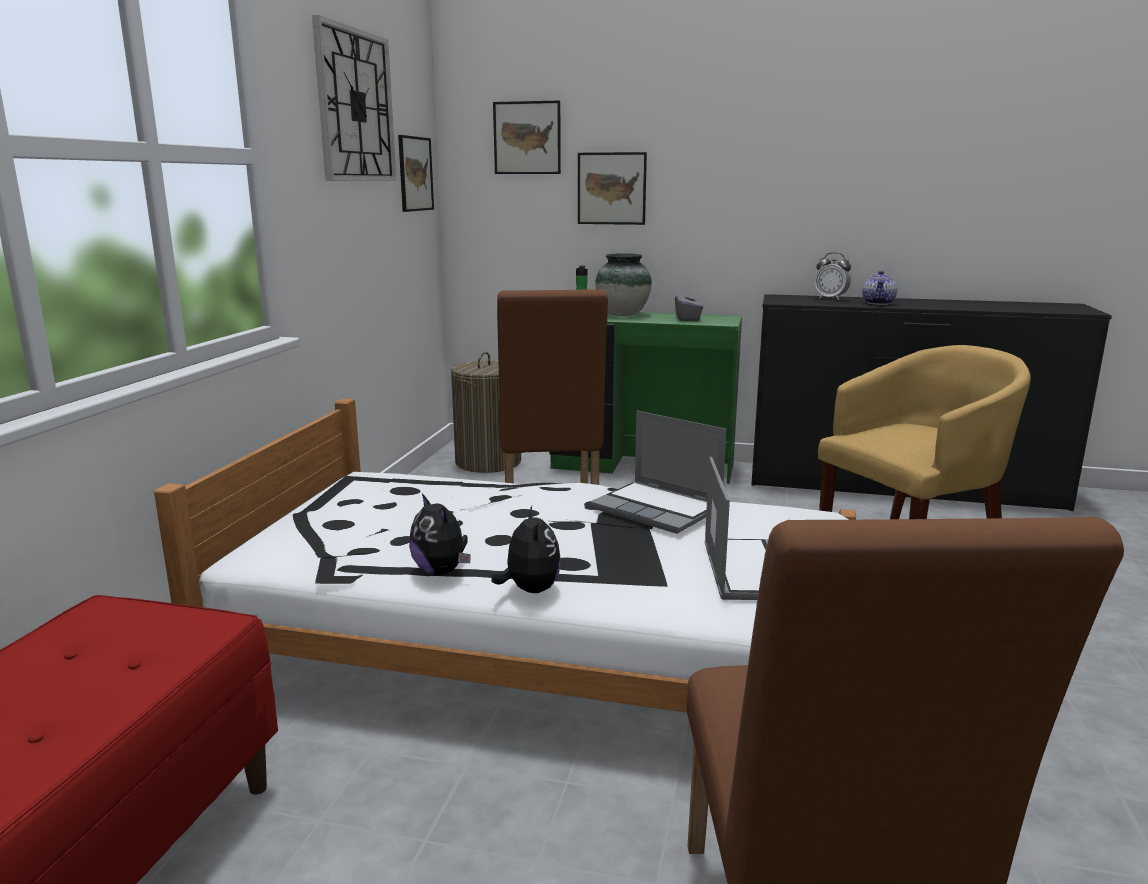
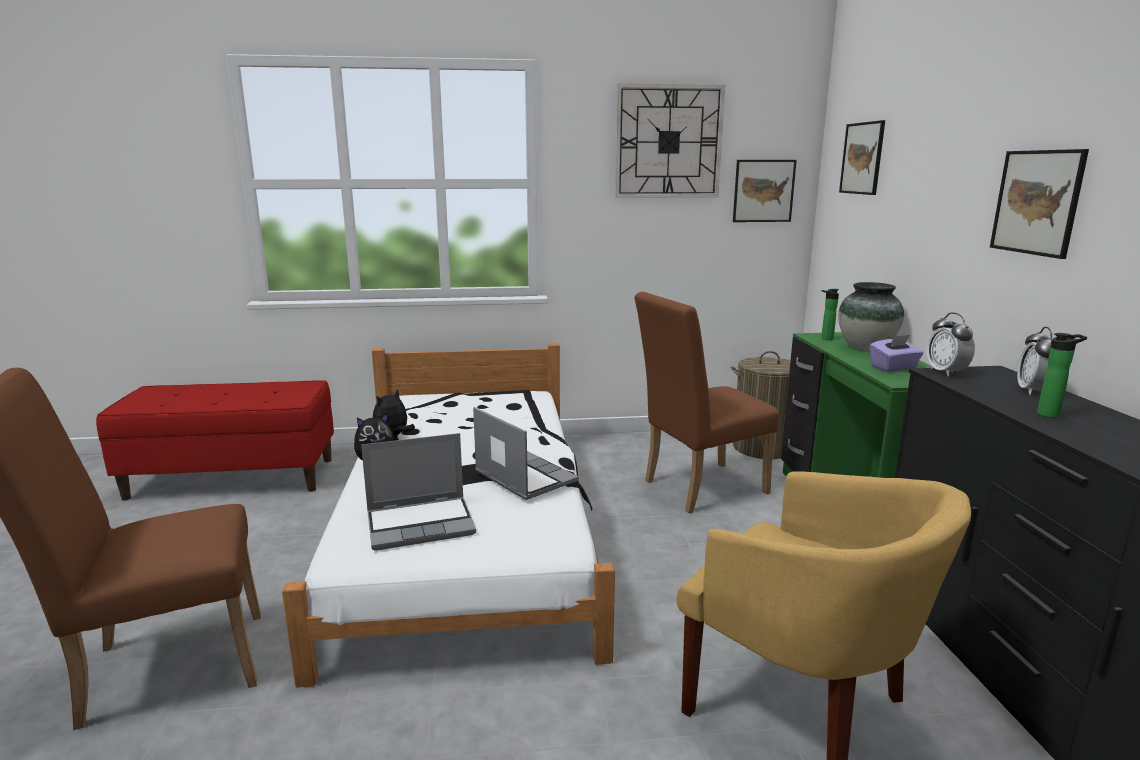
camera: 70 degrees right, 0 degrees up
(611, 188) = (904, 213): picture -> picture (1037, 202)
(658, 509) = (523, 477): laptop -> laptop turned 120 degrees clockwise
(688, 319) = (893, 368): grey tissue box -> purple tissue box
(778, 301) = (946, 372): none -> alarm clock
(879, 303) = (1051, 415): teapot -> bottle

